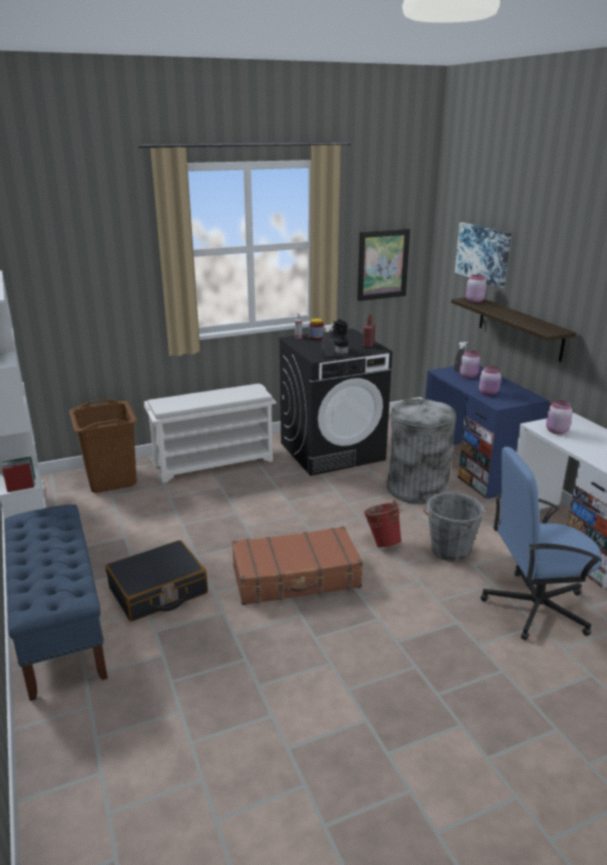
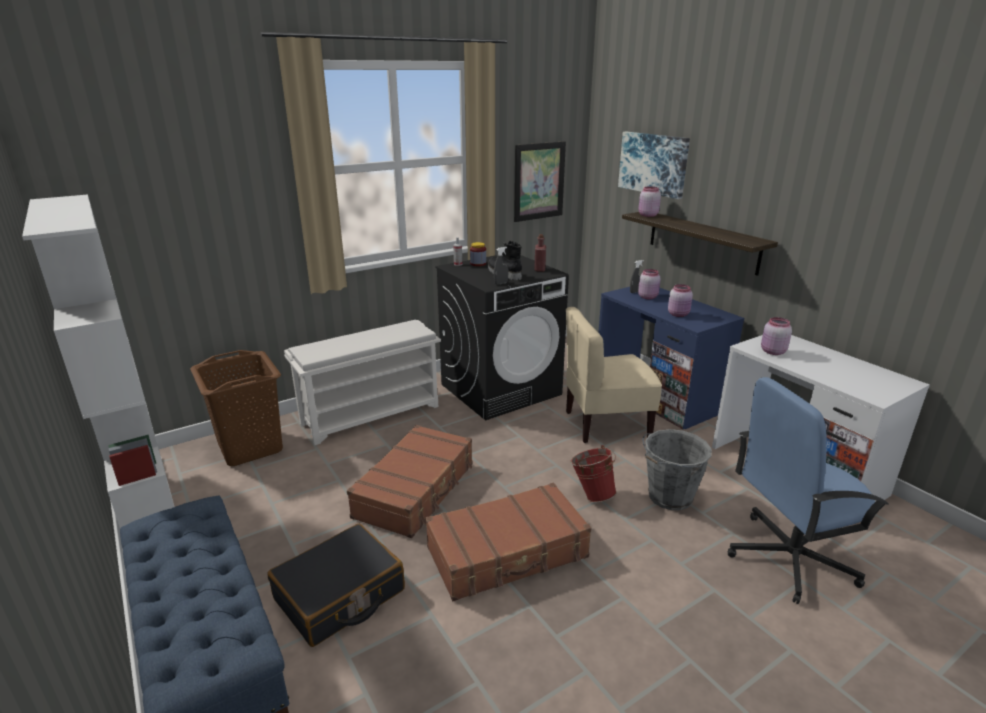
camera: 10 degrees left, 0 degrees up
(236, 524) = (416, 490): none -> brown suitcase
(416, 488) = (606, 424): grey trash can -> beige chair

